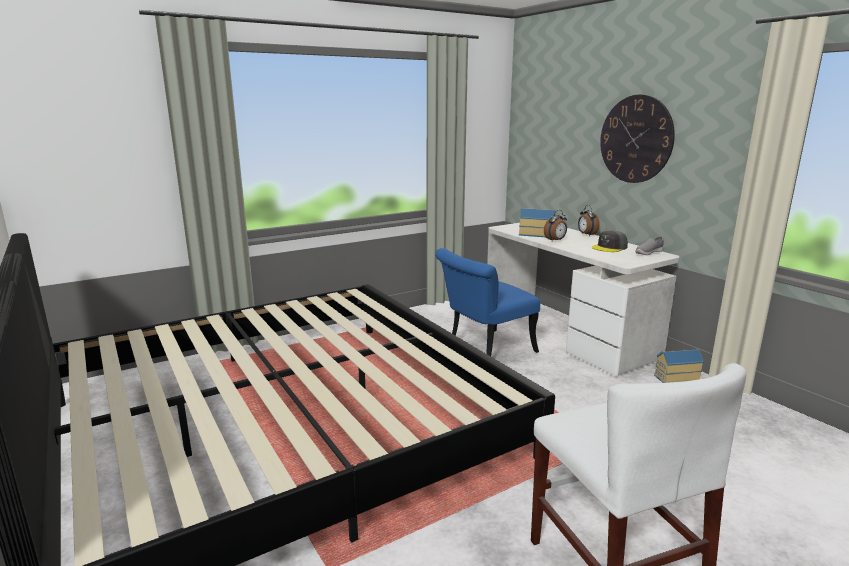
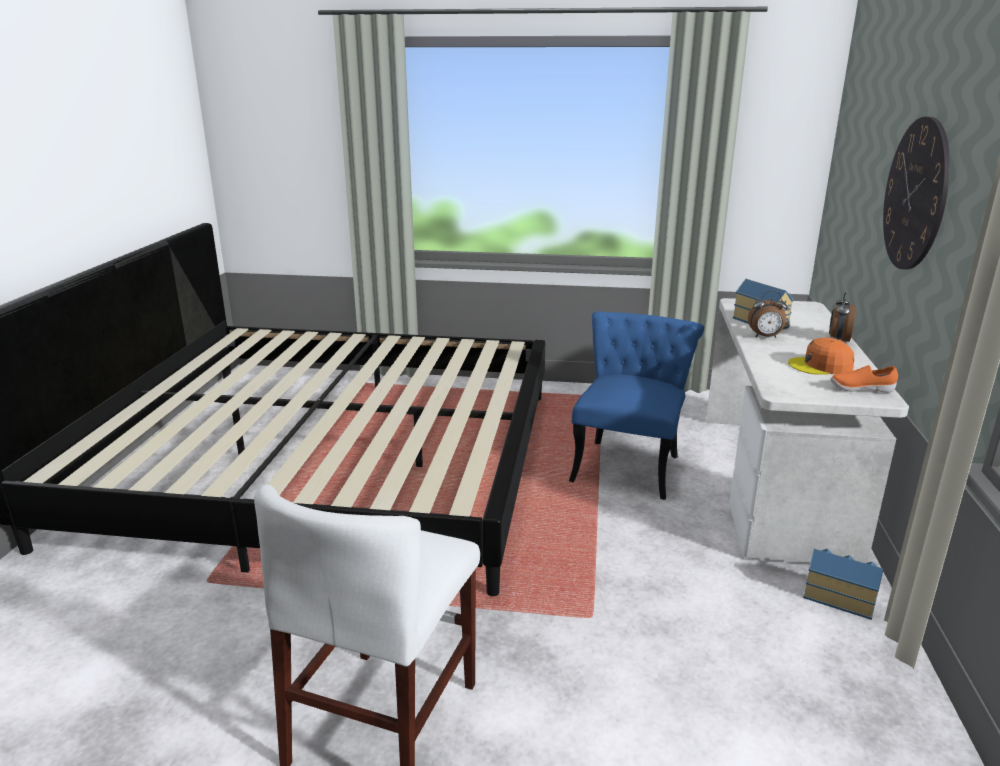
camera: 40 degrees right, 5 degrees up
(484, 350) = (629, 463): blue chair -> blue chair turned 105 degrees clockwise
(609, 247) = (821, 366): grey cap -> orange cap
(648, 253) = (861, 389): grey shoe -> orange shoe

